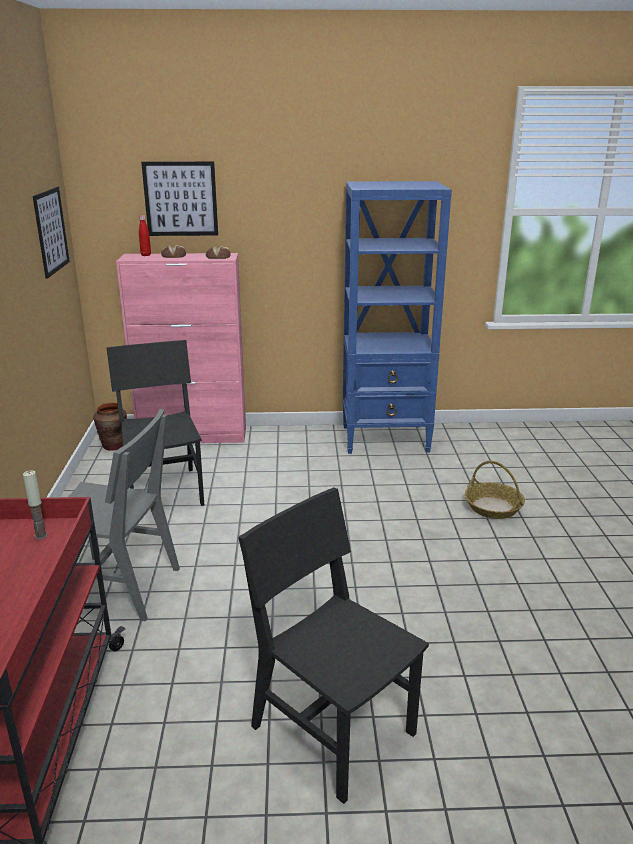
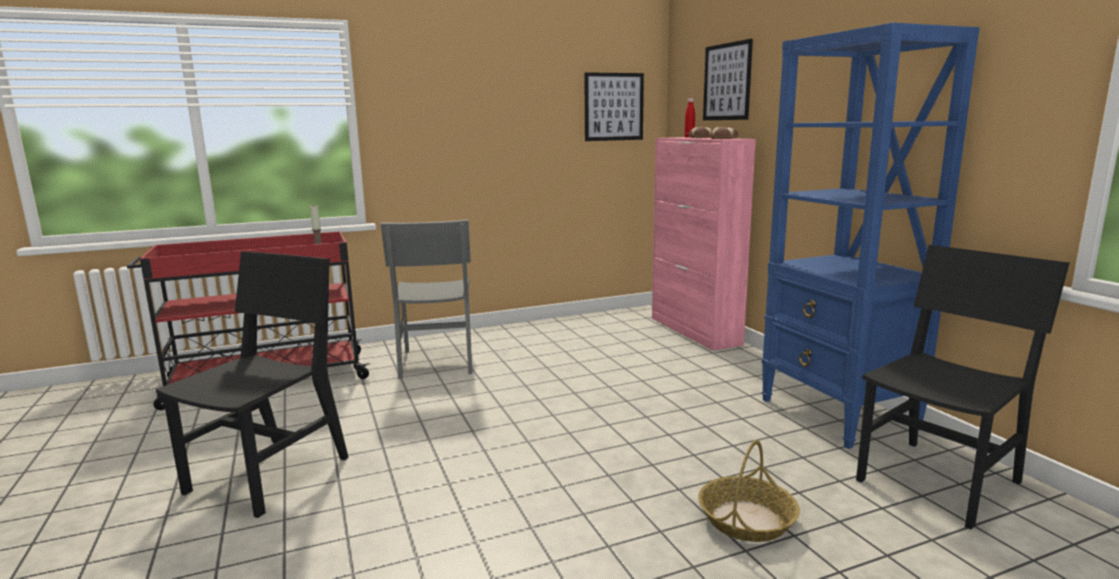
camera: 70 degrees right, 10 degrees down
(114, 446) = (638, 313): brown vase -> none
(164, 491) = (584, 343): black chair -> black chair (938, 481)

